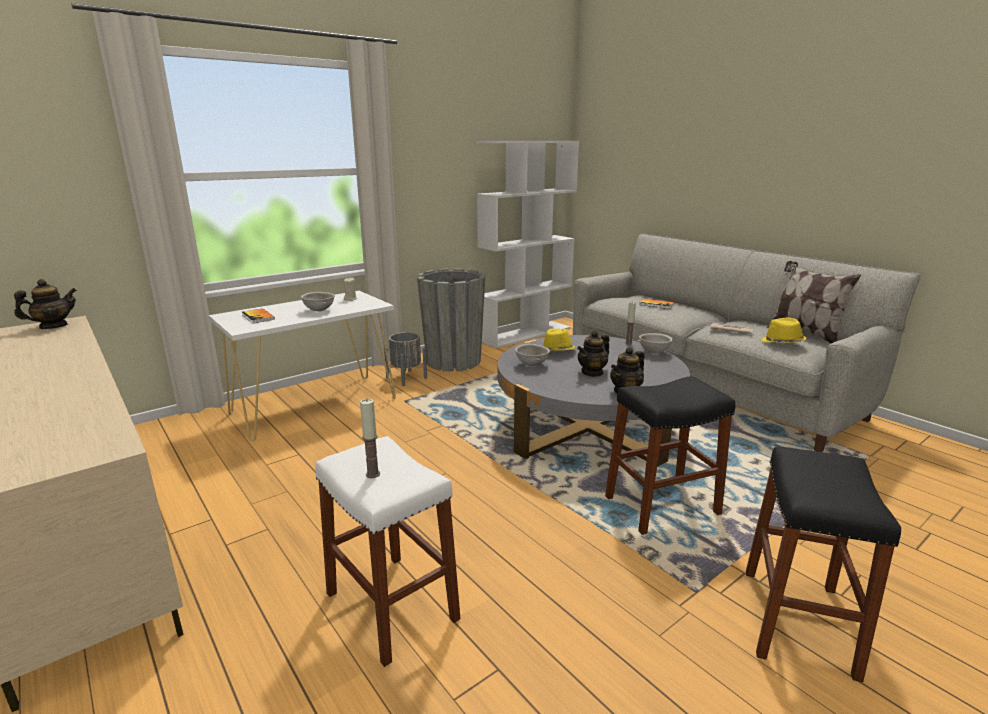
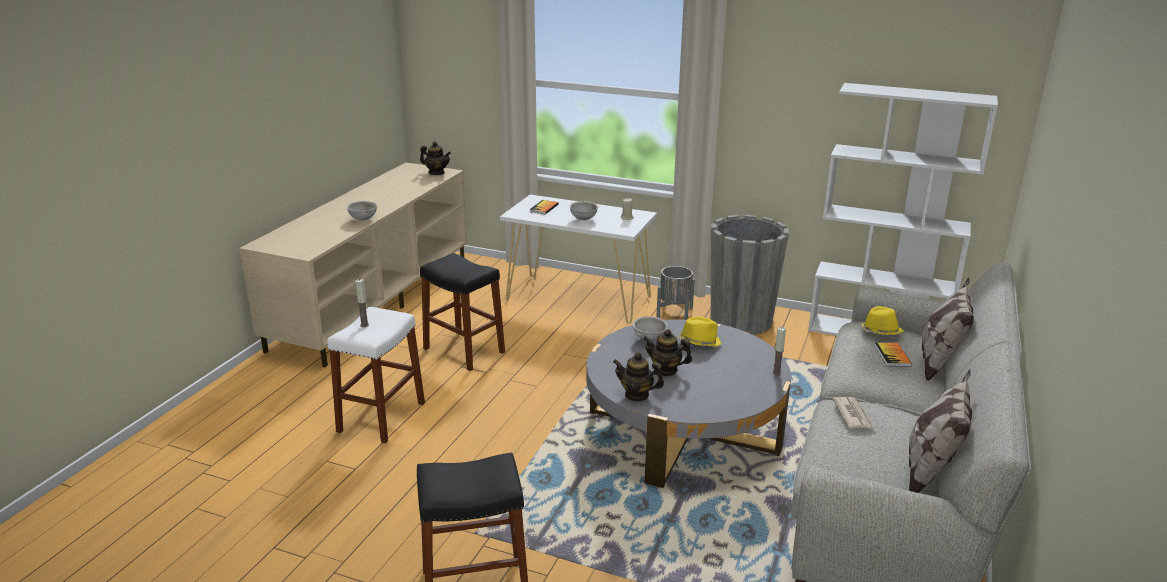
camera: 60 degrees right, 5 degrees up
(653, 352) = (766, 391): grey bowl -> grey bowl (363, 219)
(661, 506) = (580, 498): black stool -> black stool (464, 350)
(668, 301) = (939, 363): none -> pillow
(782, 343) = (846, 452): yellow hat -> yellow hat (880, 332)

